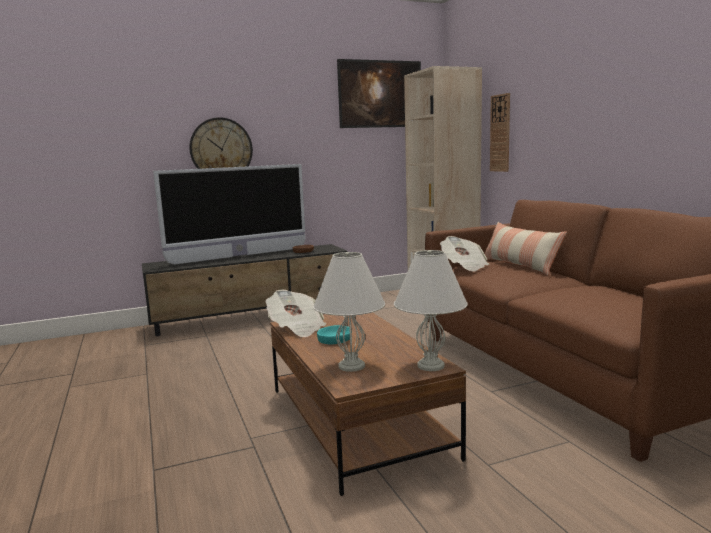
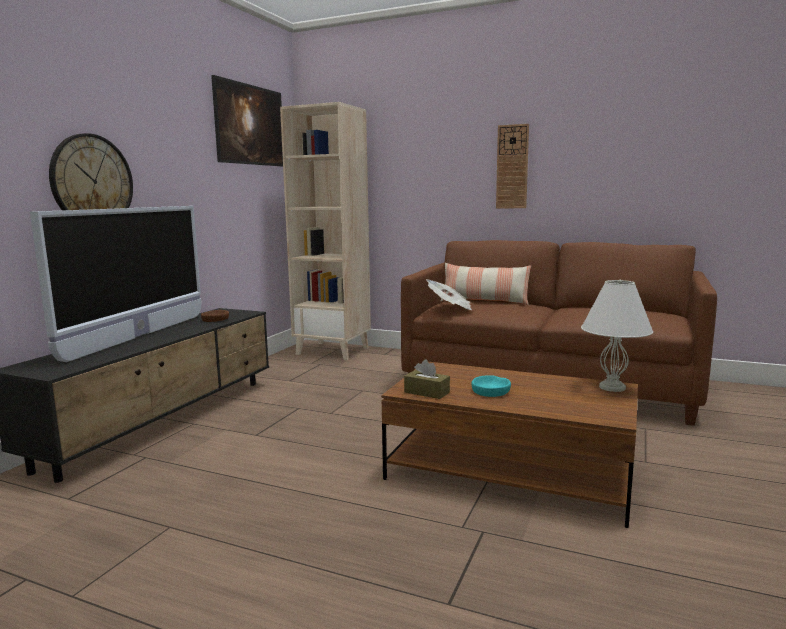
camera: 45 degrees left, 0 degrees up
(296, 328) = (427, 392): newspaper -> brown tissue box
(352, 366) = (570, 405): white table lamp -> none
(500, 133) = (392, 178): wall clock -> wall clock (512, 167)

